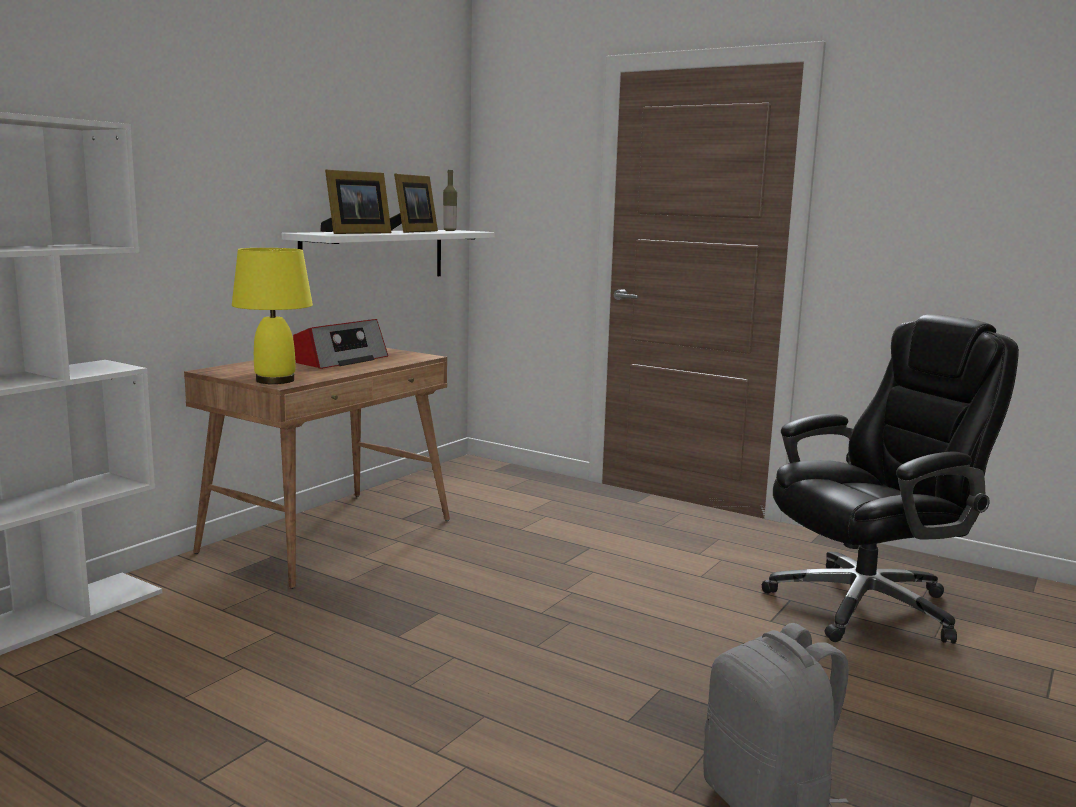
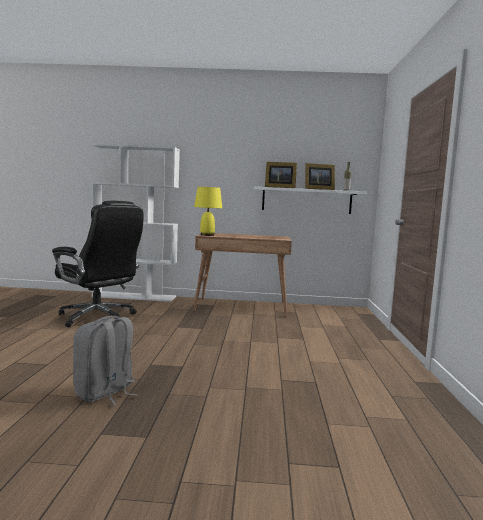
camera: 60 degrees right, 5 degrees down
(340, 360) = (252, 236): radio -> none
(867, 605) = (343, 402): black office chair -> black office chair (98, 318)

